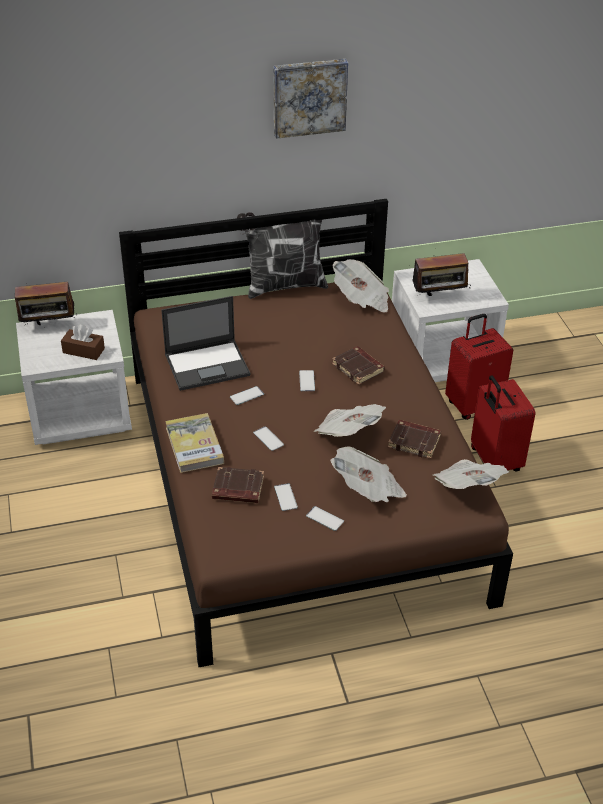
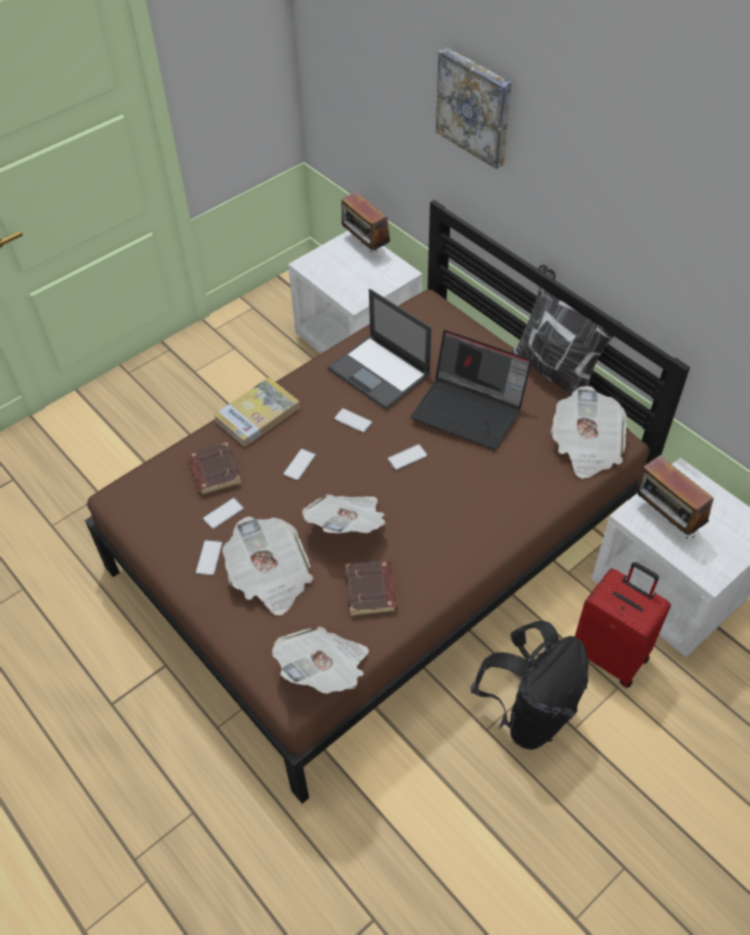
camera: 65 degrees right, 10 degrees up
(83, 350) = (348, 283): brown tissue box -> none
(287, 335) = (470, 410): none -> laptop
(309, 97) = (641, 177): picture -> picture (475, 106)
(359, 368) = (459, 492): brown book -> none
(494, 460) = (529, 712): red suitcase -> black backpack

